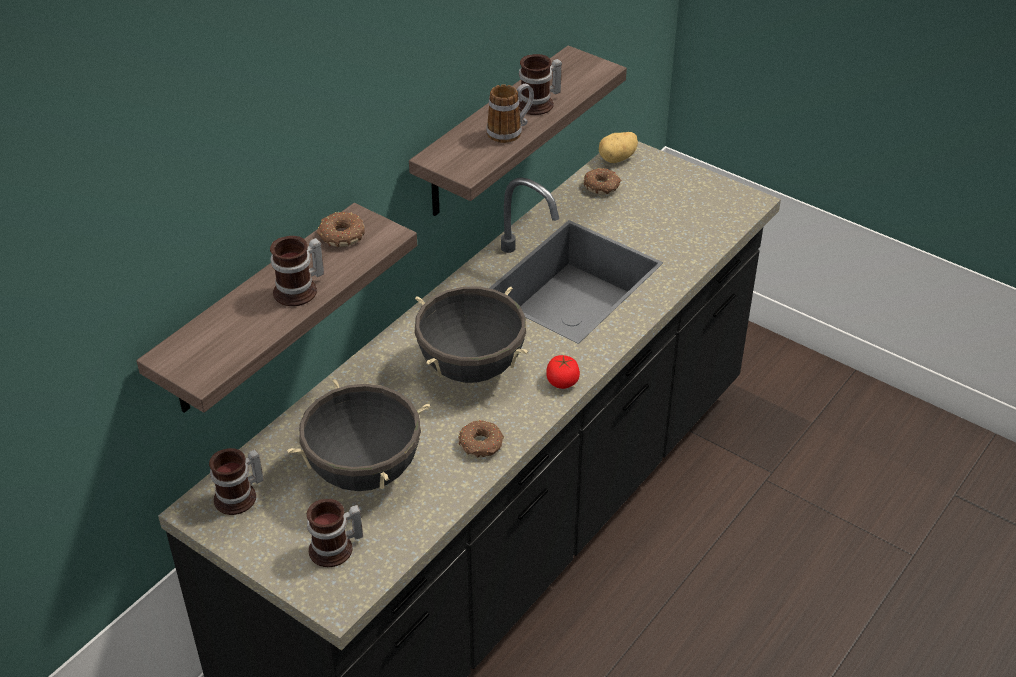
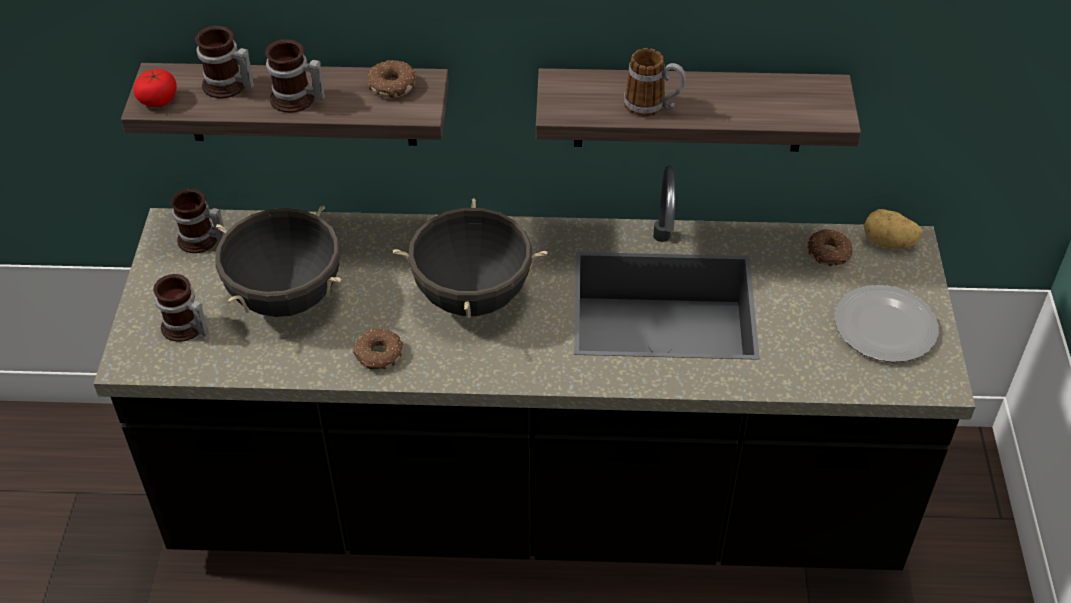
camera: 55 degrees right, 5 degrees up
(539, 104) = (719, 104): mug -> mug (227, 87)
(562, 381) = (510, 369): tomato -> tomato (158, 100)
(686, 198) = (883, 327): none -> plate

